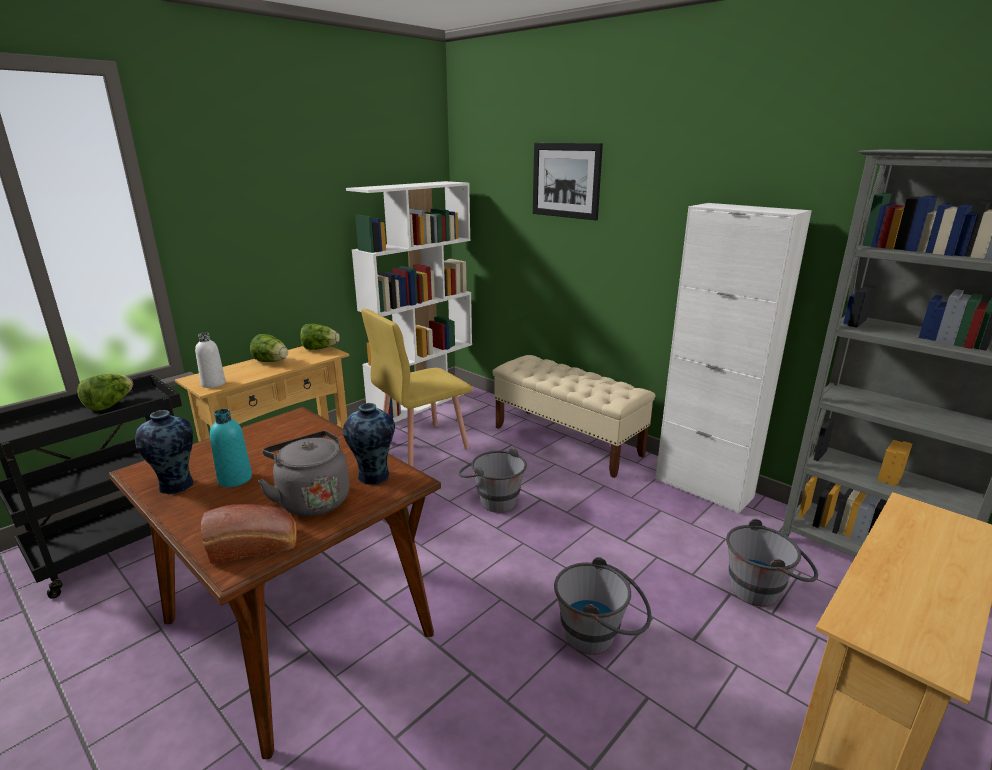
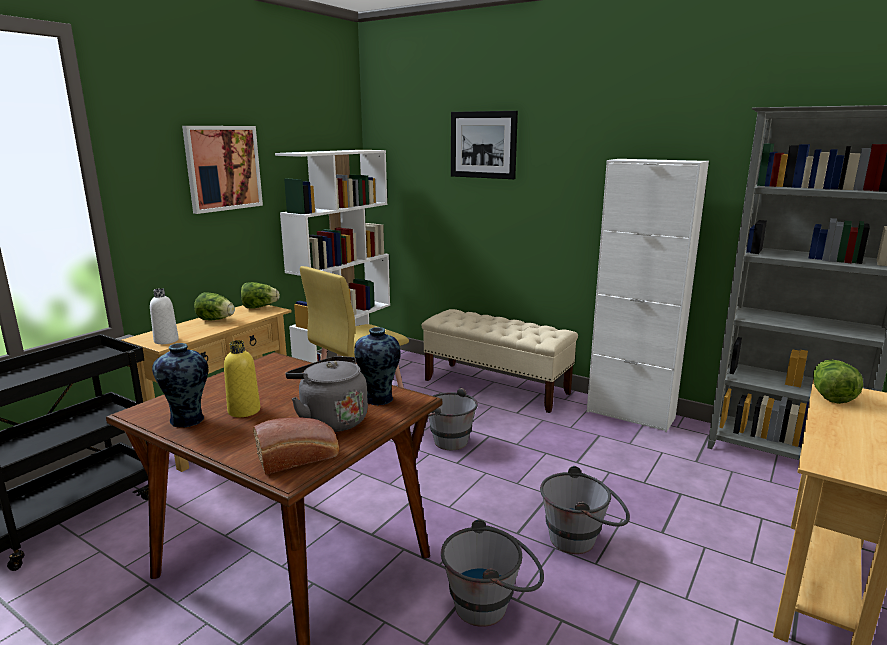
camera: 10 degrees left, 5 degrees down
(109, 405) = (66, 363): lettuce -> lettuce (830, 396)
(235, 479) = (244, 411): turquoise bottle -> yellow bottle
(288, 205) = (223, 168): none -> picture
(763, 590) = (707, 488): grey bucket -> grey bucket (492, 605)

